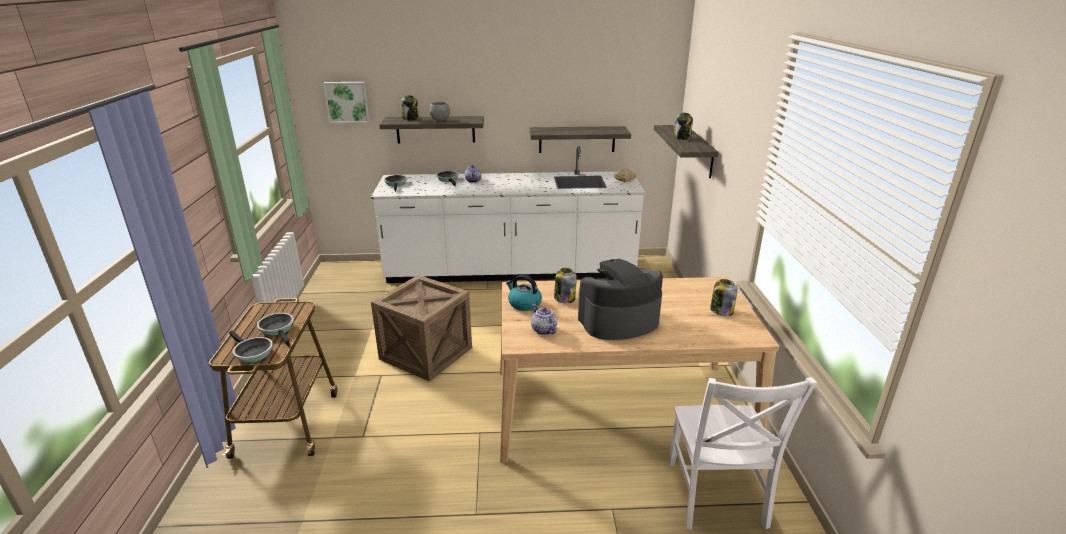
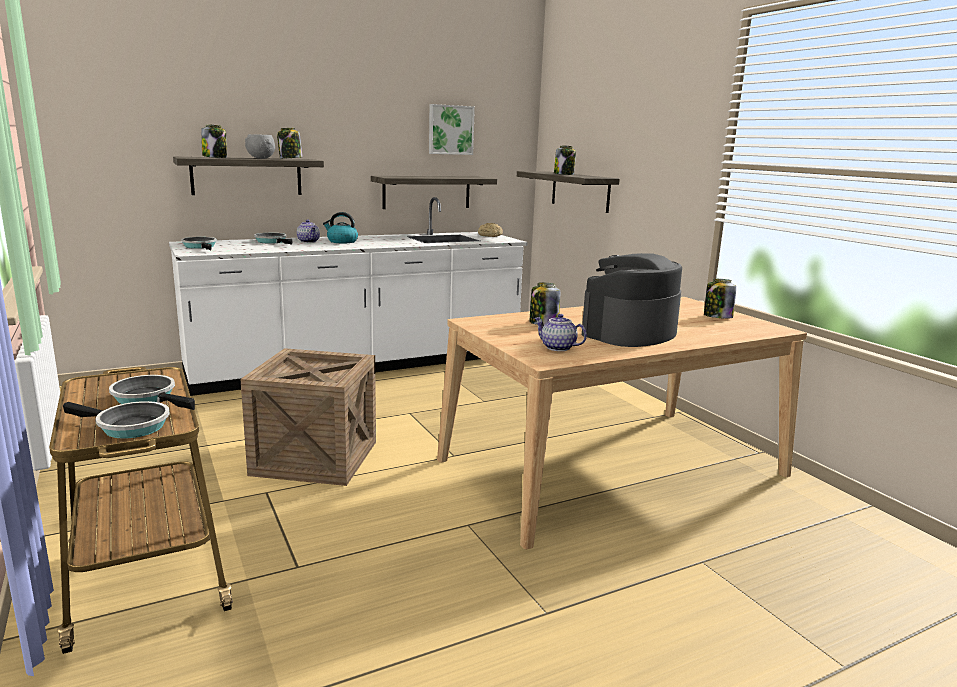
camera: 25 degrees left, 10 degrees down
(347, 102) = (113, 132): picture -> picture (450, 130)
(464, 118) = (290, 158): none -> jar
(524, 304) = (502, 332): kettle -> kettle (341, 241)
(716, 497) = (791, 523): white chair -> none

